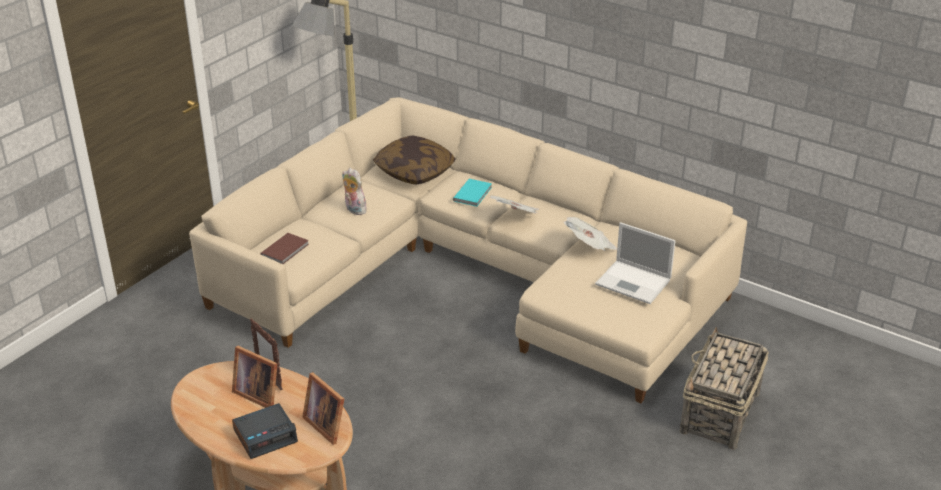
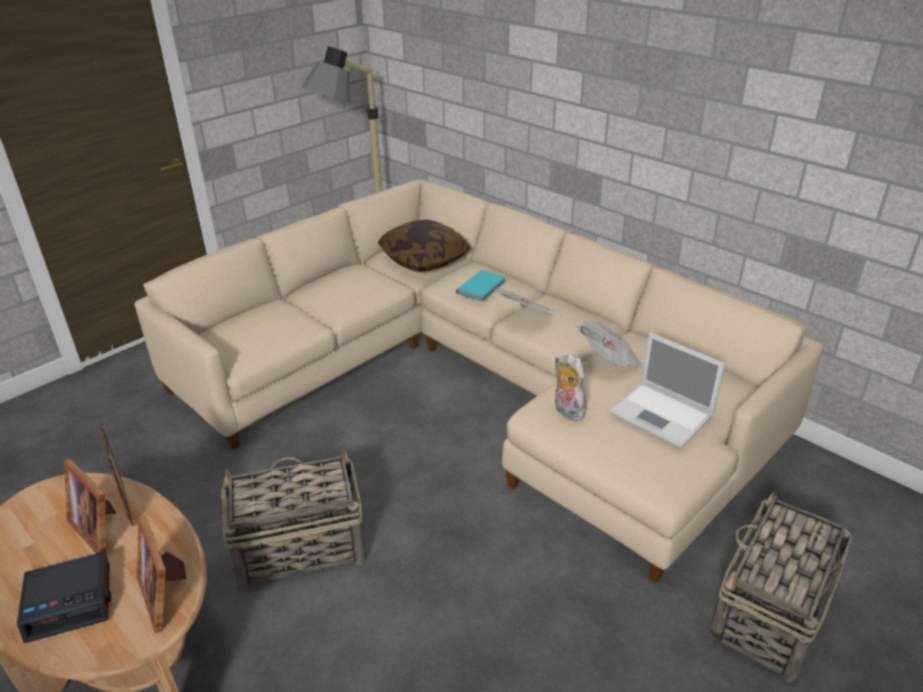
camera: 10 degrees right, 0 degrees up
(286, 250) = (243, 333): brown book -> none
(354, 210) = (341, 294): plush toy -> plush toy (566, 411)
(372, 410) = (298, 548): none -> basket

